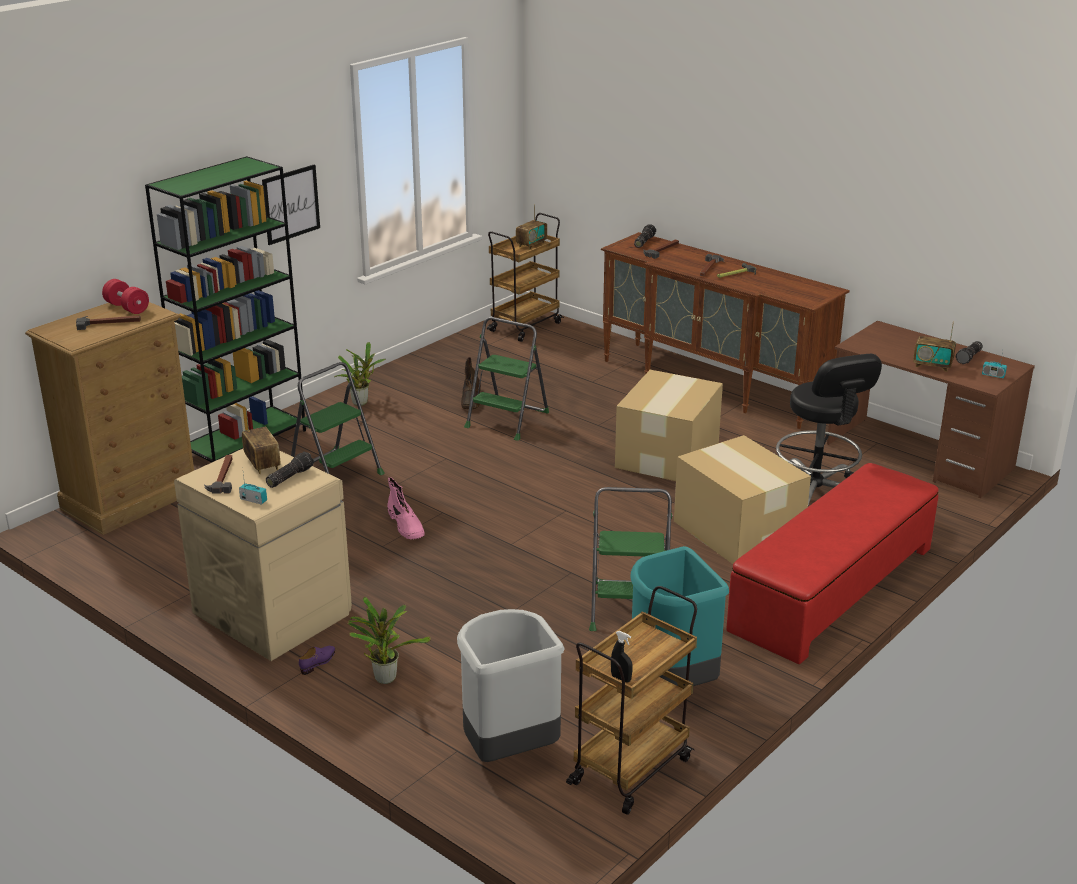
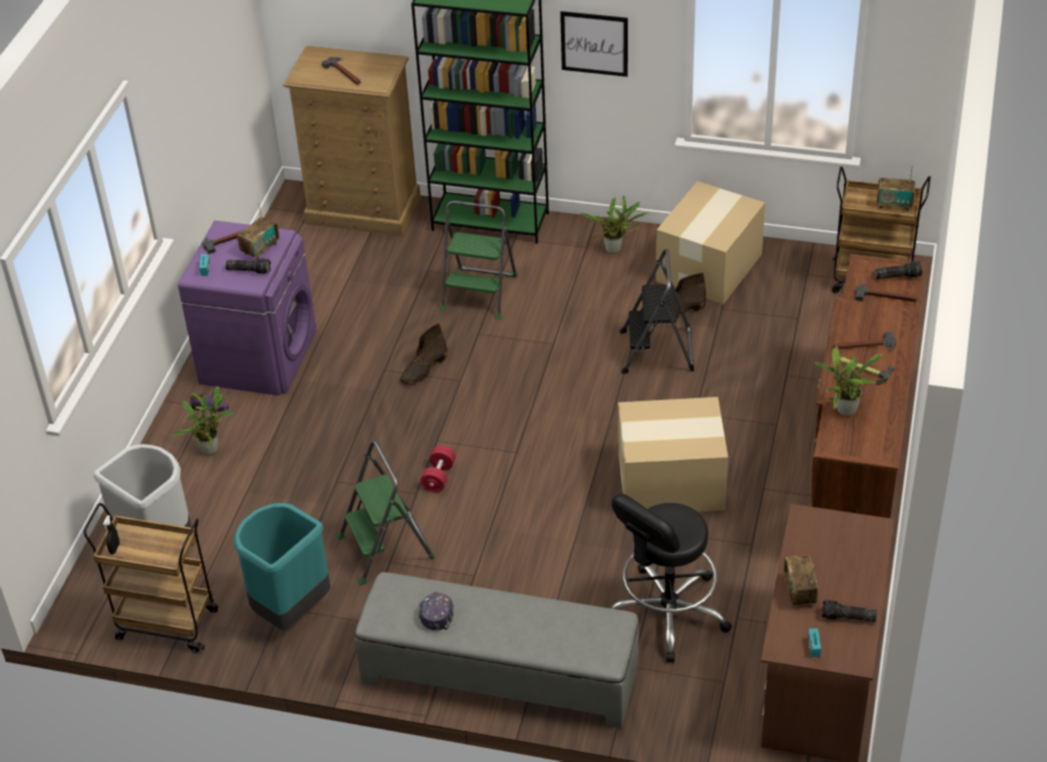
camera: 65 degrees right, 15 degrees up
(127, 308) = (379, 66): red dumbbell -> red dumbbell (438, 477)
(274, 610) = (261, 355): beige washing machine -> purple washing machine
(406, 526) = (424, 369): pink boot -> brown boot
(509, 418) = (660, 351): green step ladder -> black step ladder
(737, 530) = (560, 577): cardboard box -> cardboard box (710, 267)
(775, 290) = (844, 412): none -> potted plant
(812, 545) = (436, 614): none -> cap
(833, 589) = (498, 673): red bench -> grey bench

